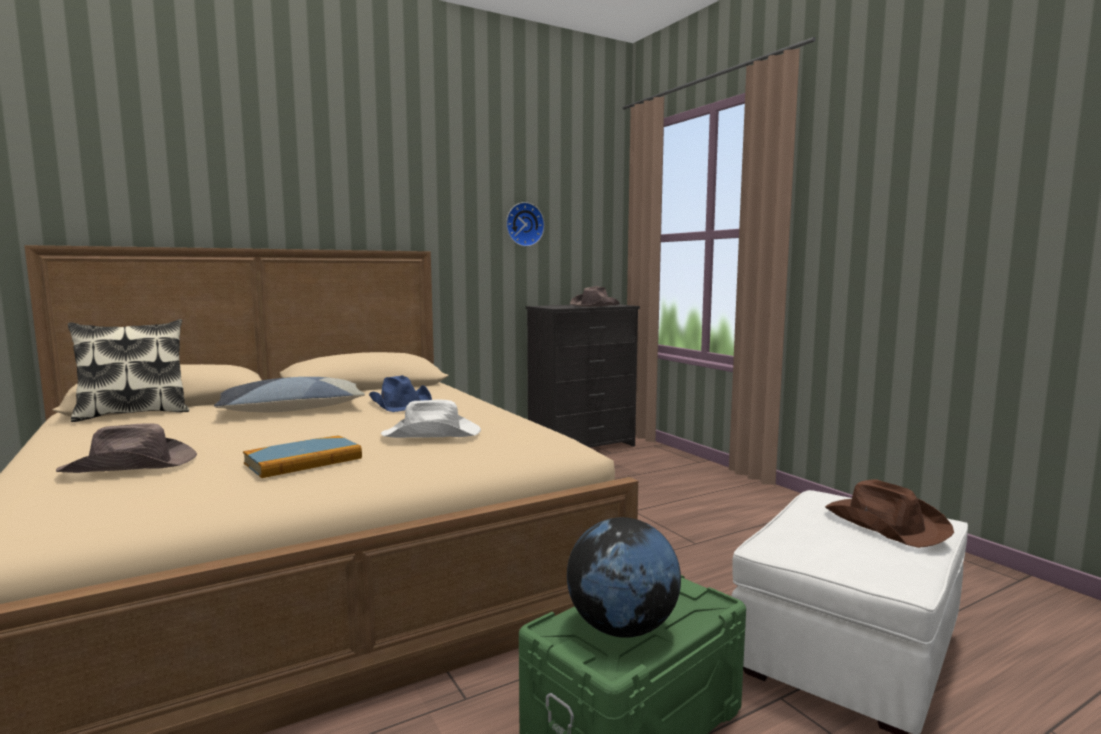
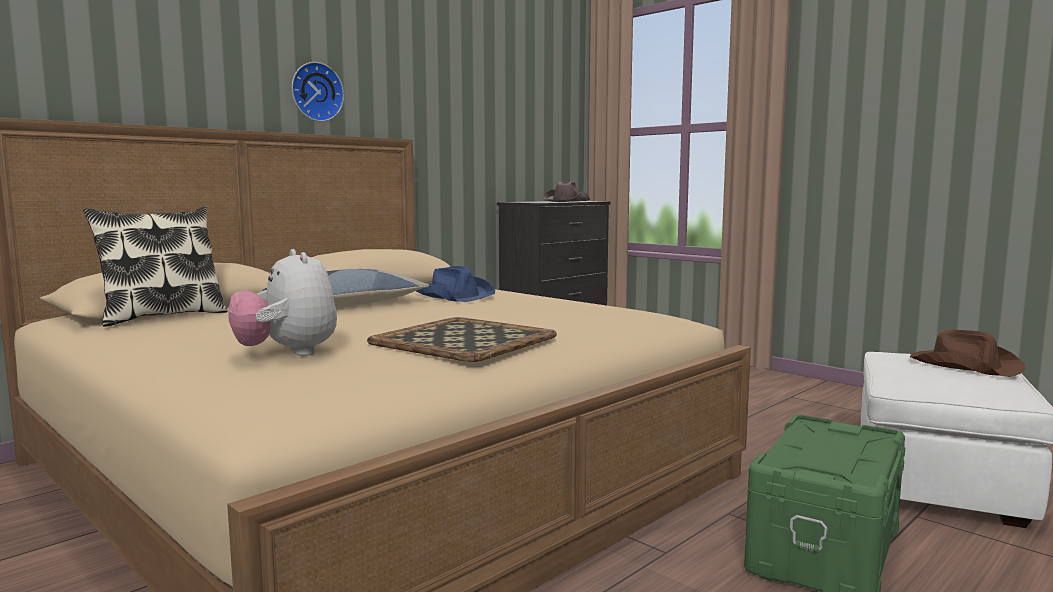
camera: 15 degrees left, 0 degrees up
(131, 465) = (287, 353): brown hat -> plush toy
(303, 461) = (466, 340): book -> tray
(432, 434) = (545, 316): white hat -> none
(523, 224) = (493, 114): wall clock -> wall clock (315, 92)
(622, 628) = (829, 457): globe -> none

